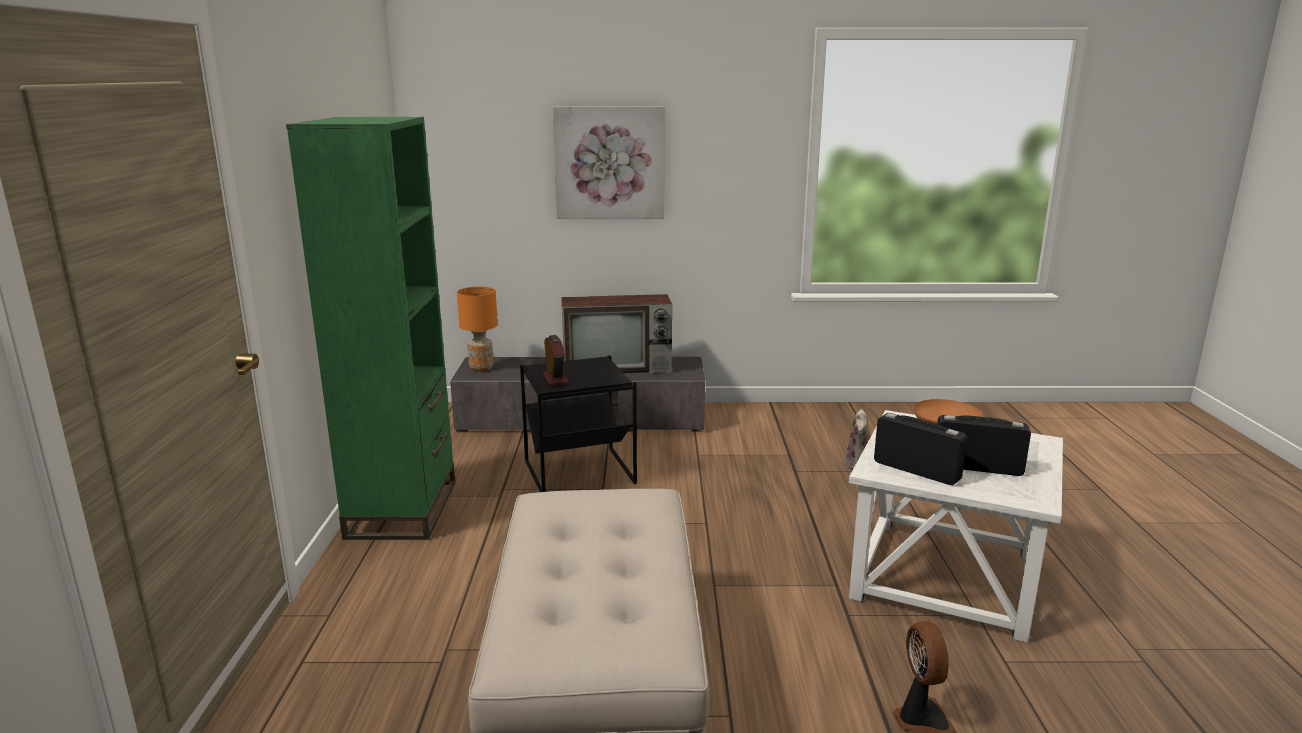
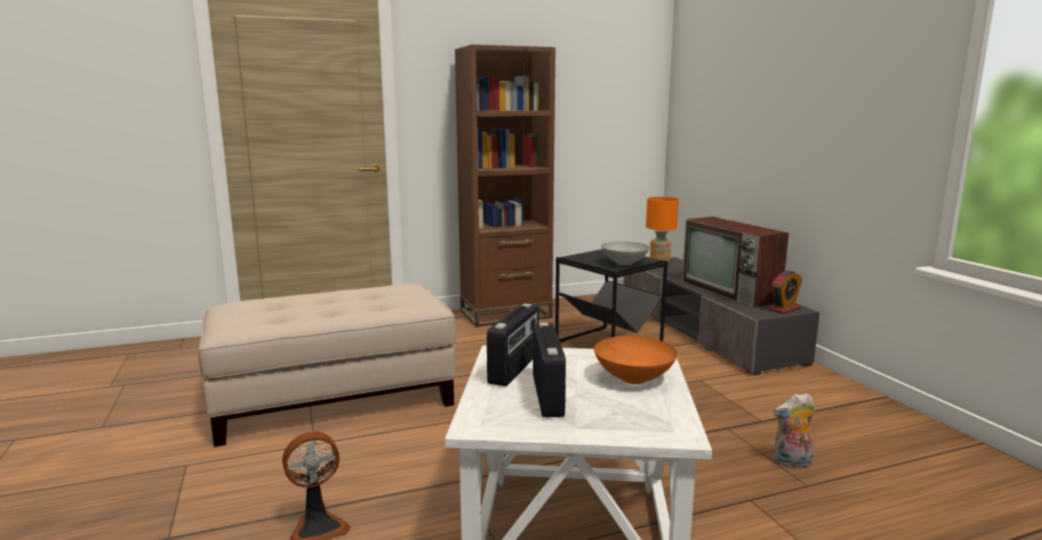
camera: 70 degrees right, 5 degrees down
(403, 509) = (505, 314): green bookcase -> brown bookcase
(555, 379) = (589, 256): alarm clock -> alarm clock (784, 309)
(605, 372) = (623, 263): none -> grey bowl
(609, 163) = (778, 97): picture -> none

